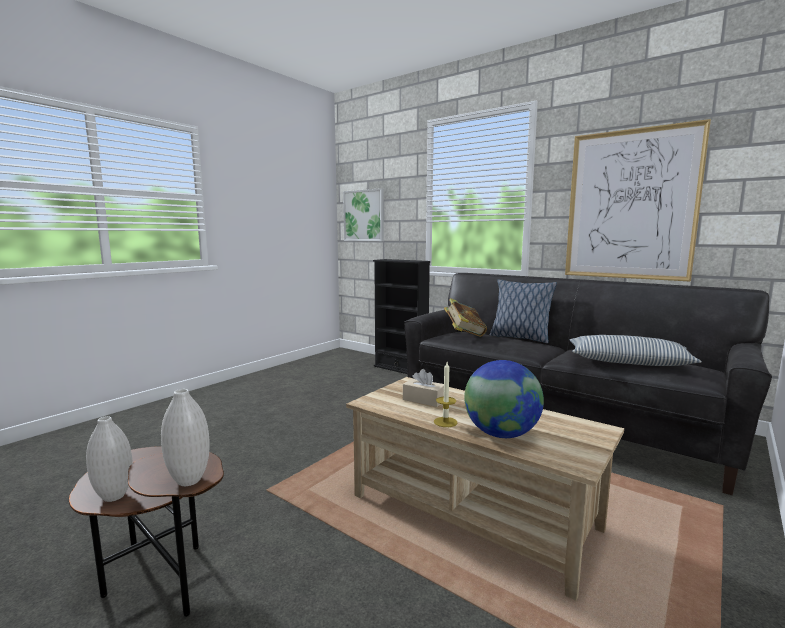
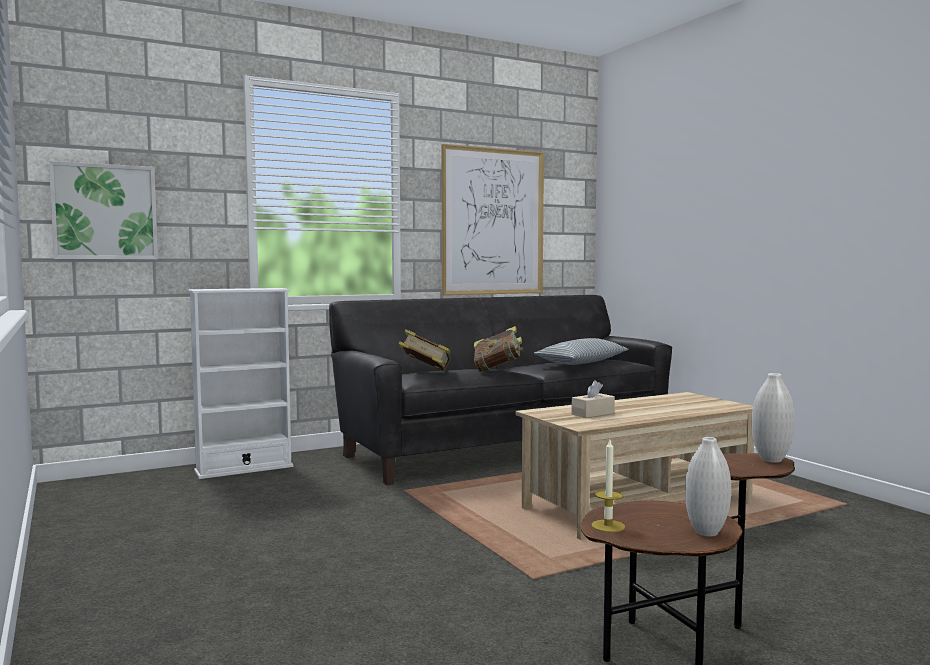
camera: 65 degrees left, 5 degrees down
(400, 369) = (244, 469): black bookcase -> white bookcase
(445, 422) = (651, 415): candle -> candle (608, 526)
(501, 434) = (683, 409): globe -> none
(516, 346) = (498, 370): none -> book
(519, 338) = (453, 369): pillow -> none

